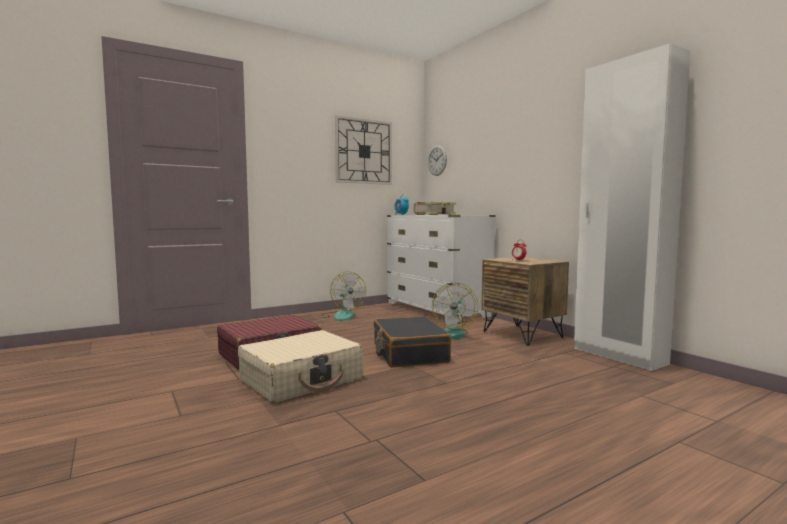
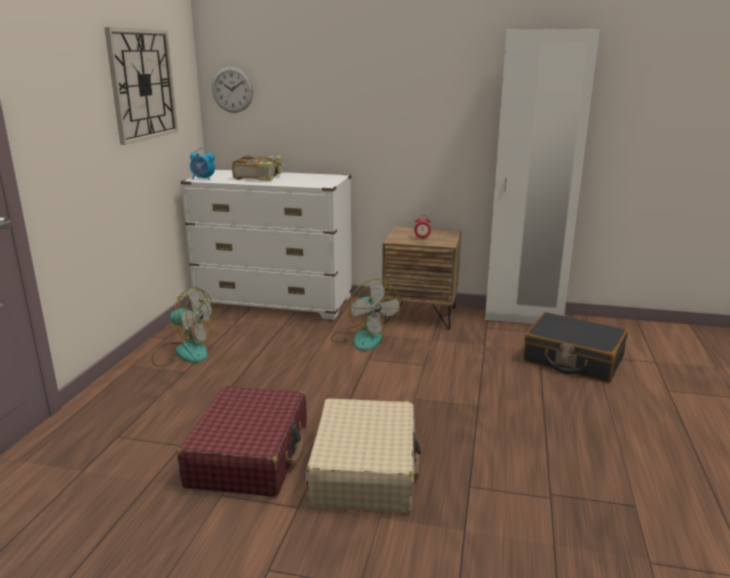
camera: 45 degrees left, 15 degrees up
(409, 353) = (381, 383): black suitcase -> black suitcase (573, 359)

